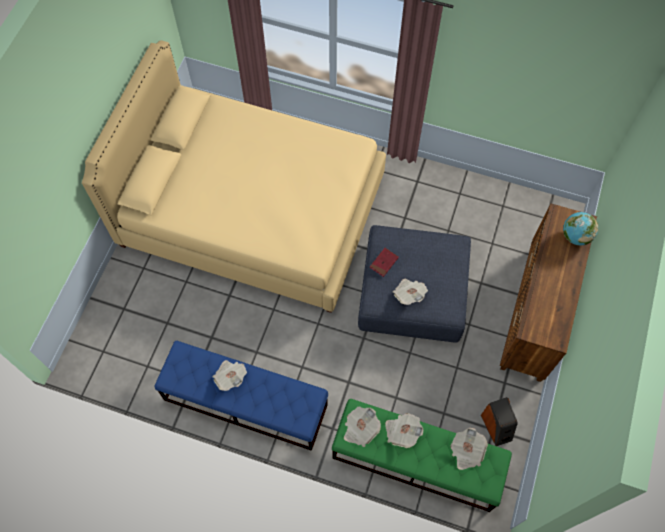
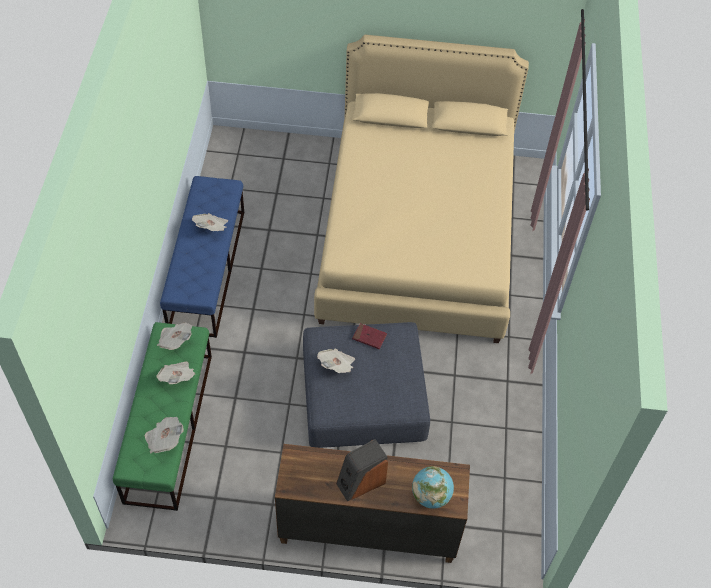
camera: 75 degrees right, 10 degrees down
(497, 427) = (218, 501): speaker -> speaker (360, 482)

